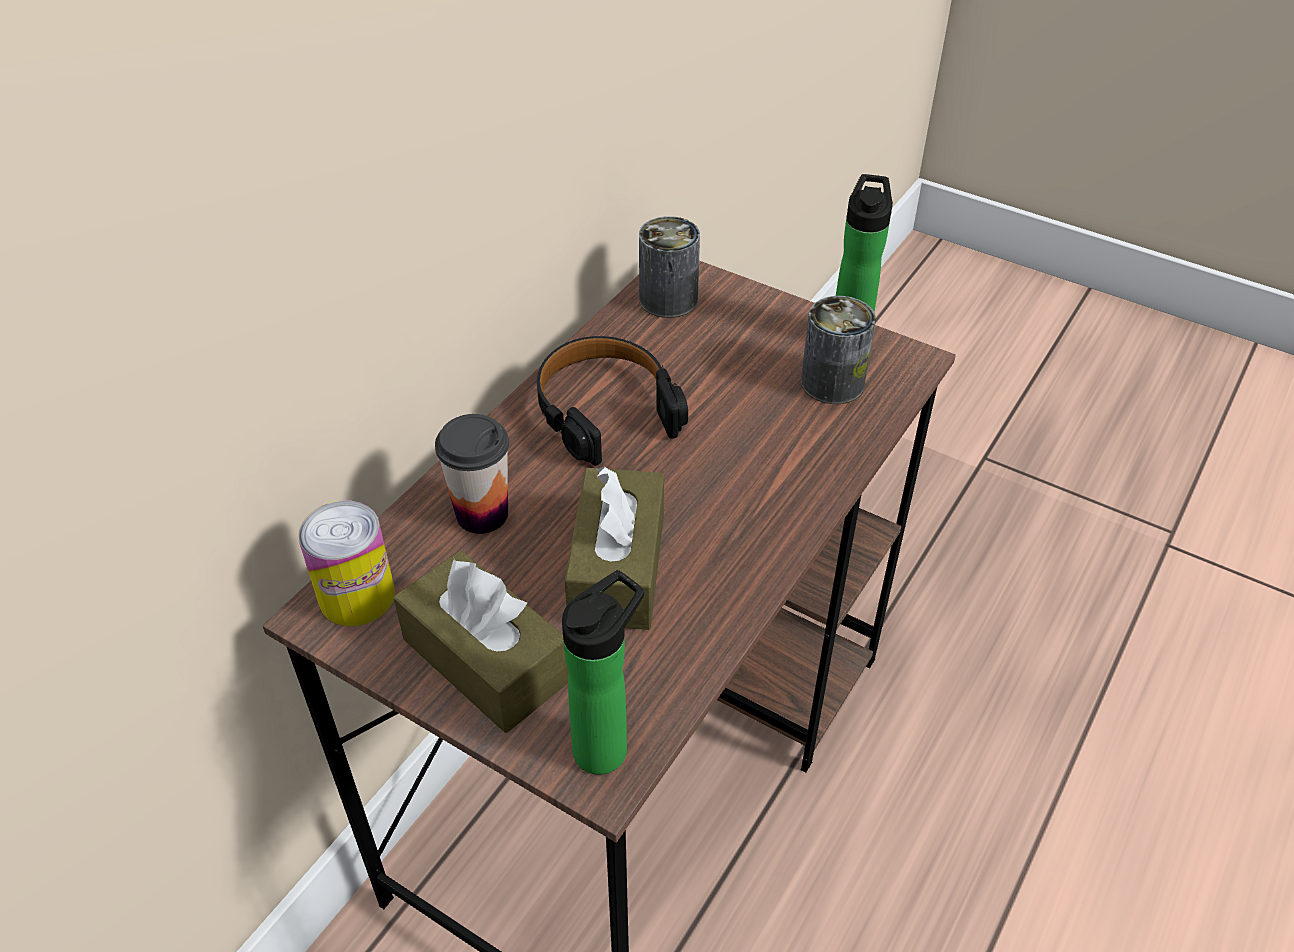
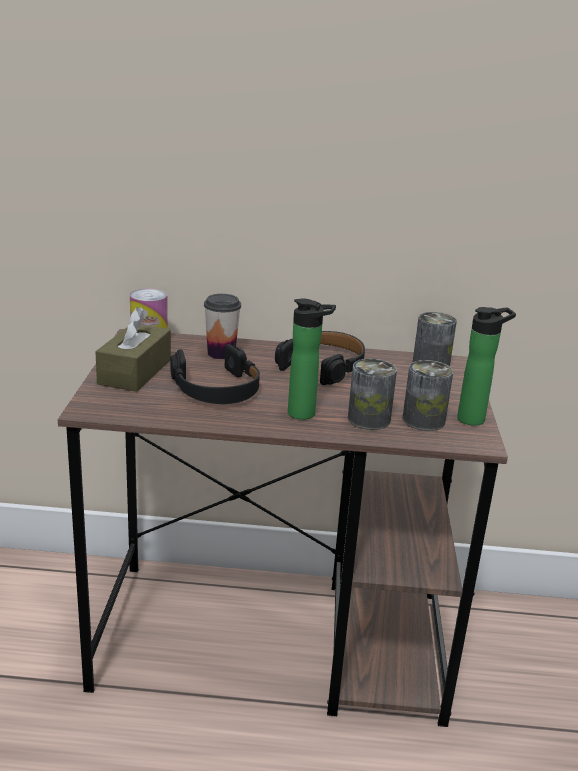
camera: 60 degrees right, 20 degrees down
(606, 746) = (105, 407): bottle -> bottle (305, 414)
(617, 568) = (216, 389): brown tissue box -> black headphones
(805, 434) = (369, 419): none -> can

